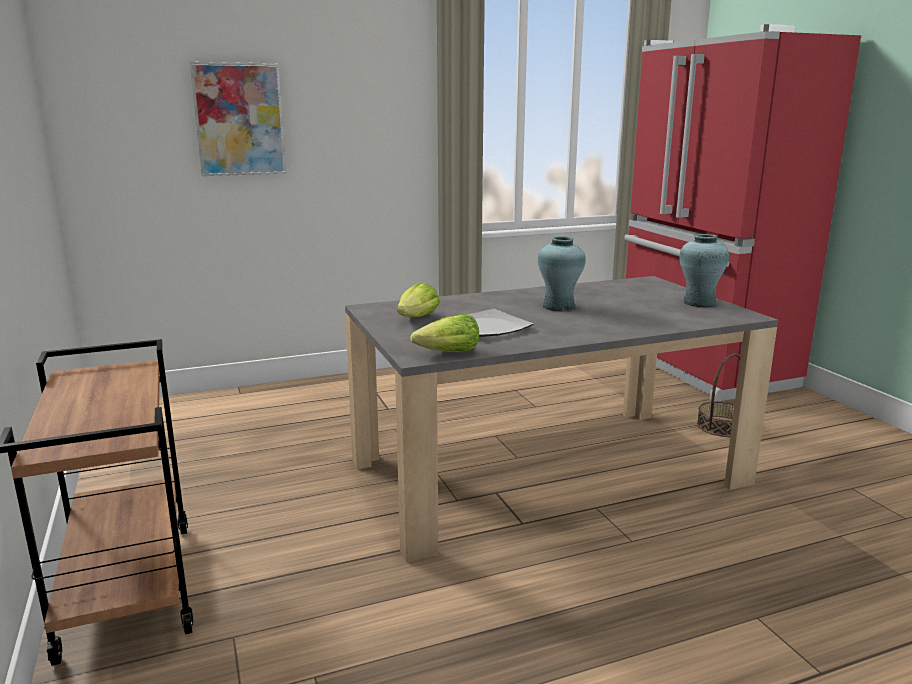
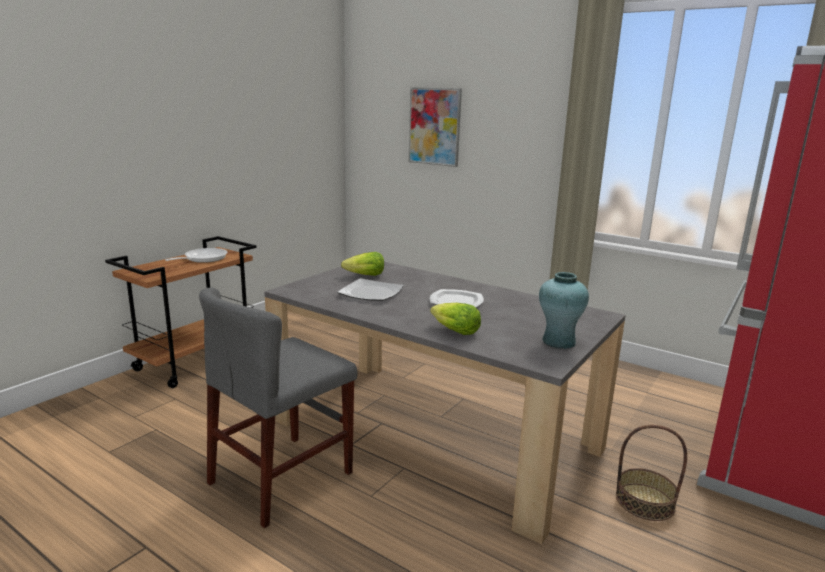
camera: 55 degrees right, 0 degrees up
(104, 390) = (202, 259): none -> frying pan
(449, 353) = (303, 295): lettuce -> lettuce (455, 331)
(553, 589) = (281, 477): none -> grey chair
(559, 306) = (456, 301): turquoise vase -> plate

